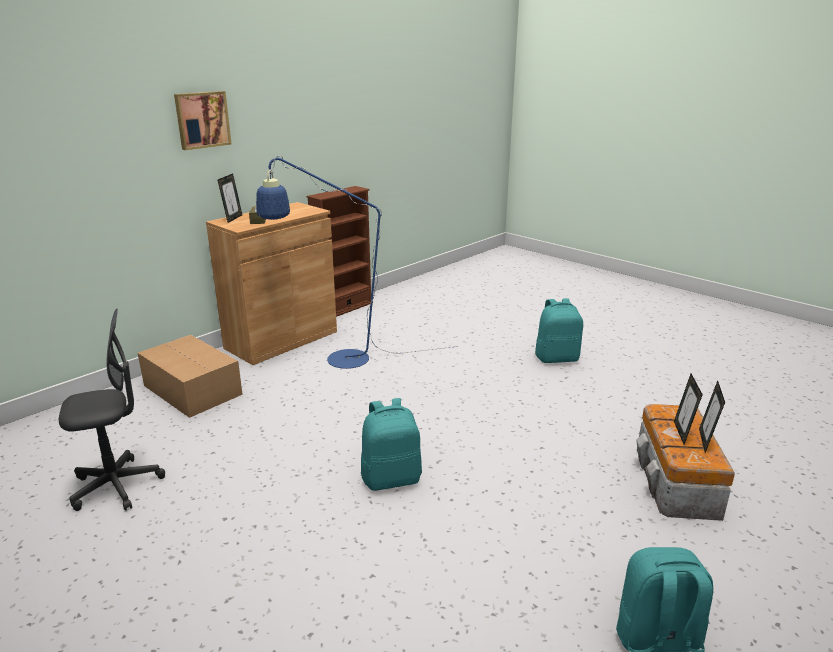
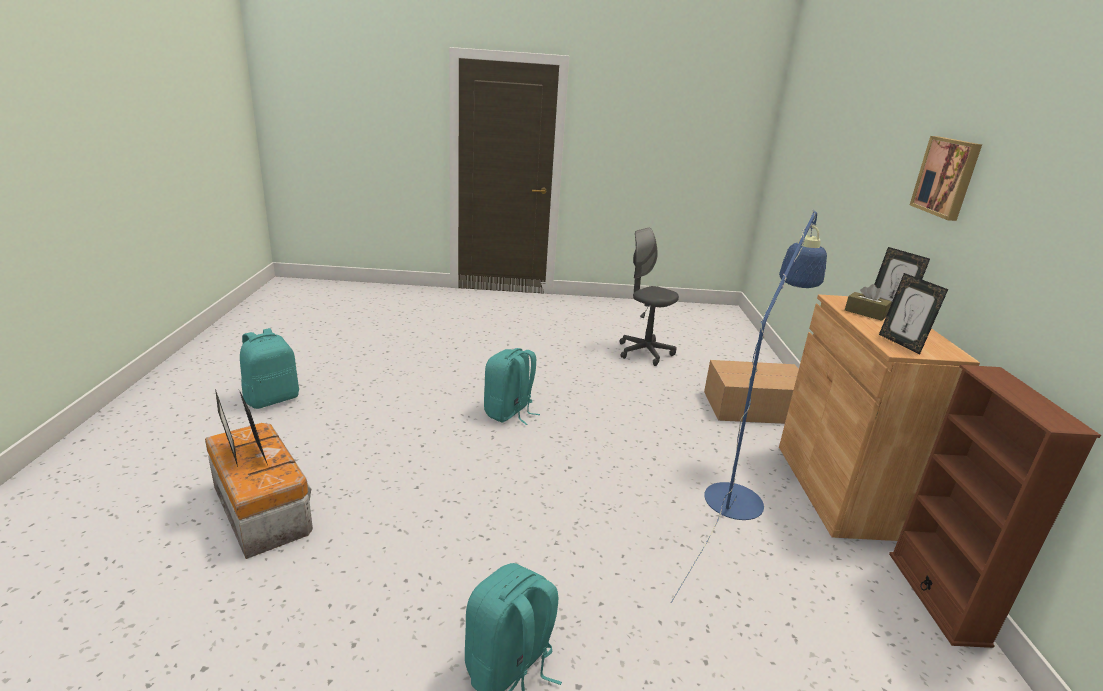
camera: 135 degrees right, 0 degrees up
(117, 486) = (644, 352): grey office chair -> grey office chair turned 105 degrees clockwise
(303, 211) = (901, 343): none -> picture frame

